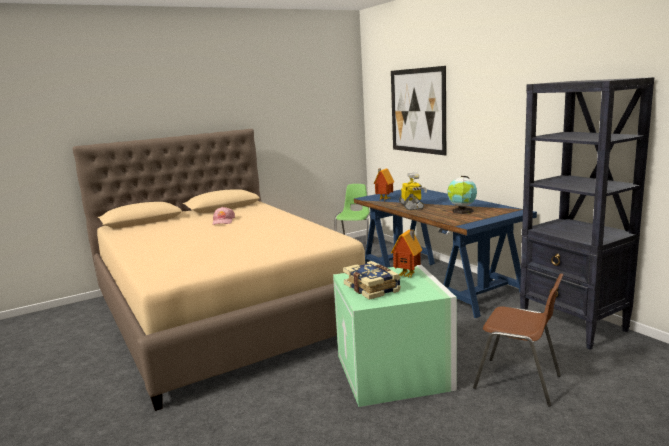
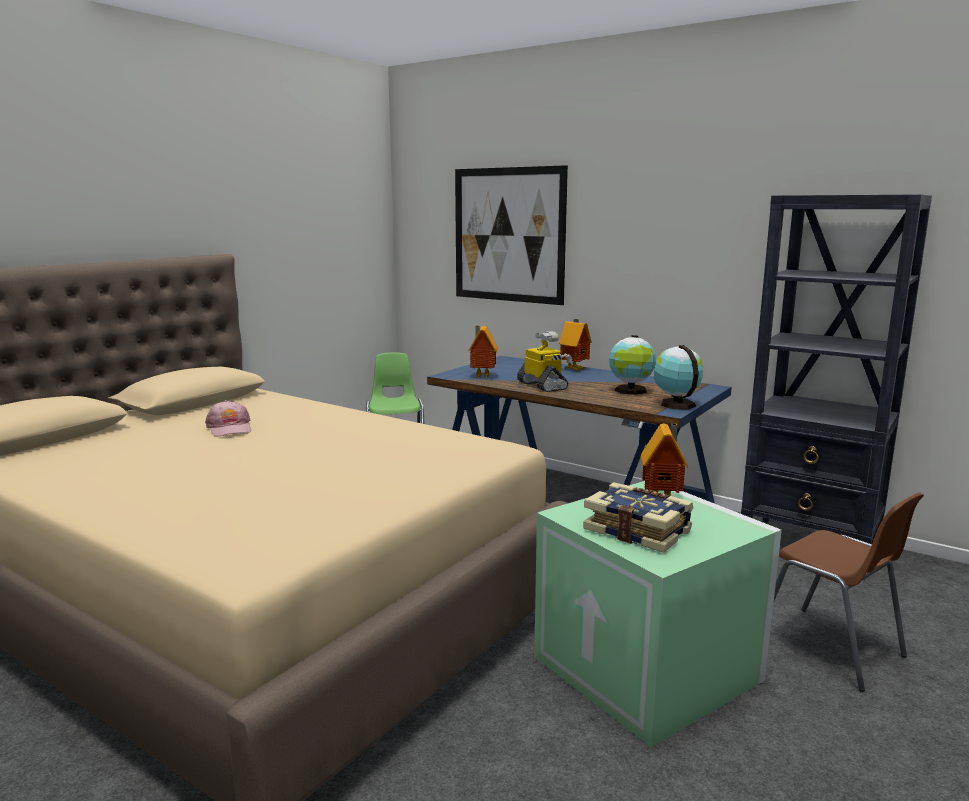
camera: 25 degrees left, 0 degrees up
(447, 197) = (574, 369): none -> toy house
(478, 221) = (676, 404): none -> globe
(518, 382) = (830, 648): brown chair -> brown chair turned 45 degrees clockwise

